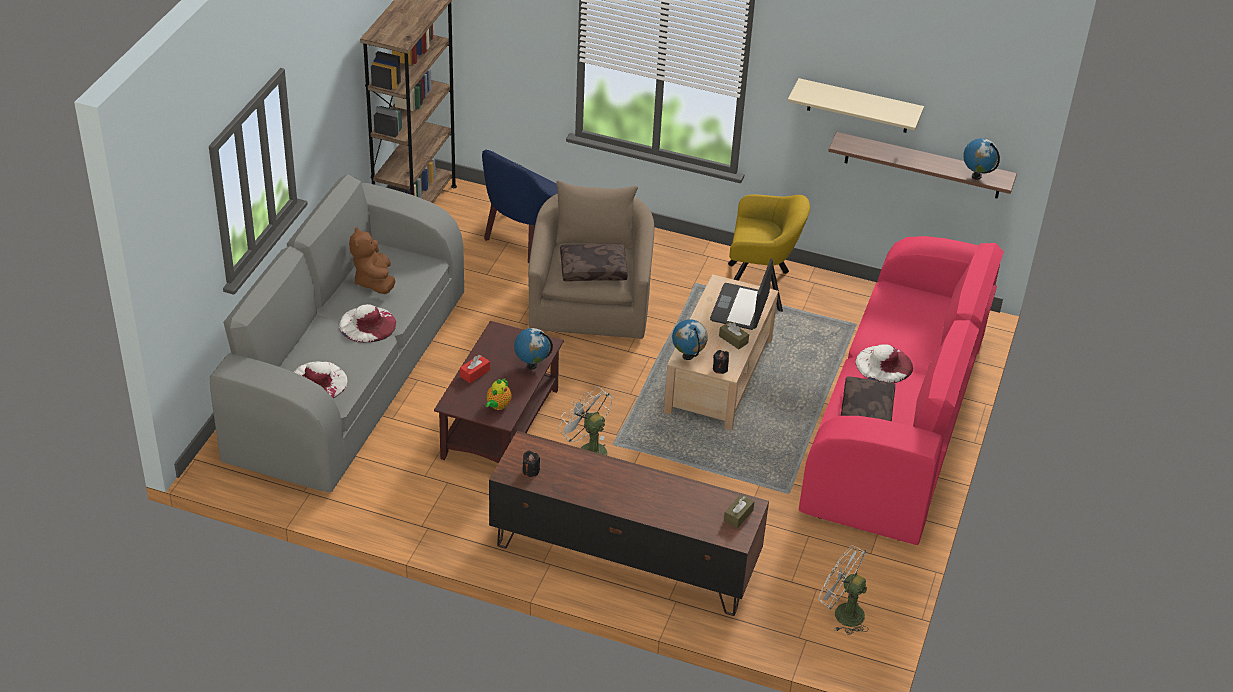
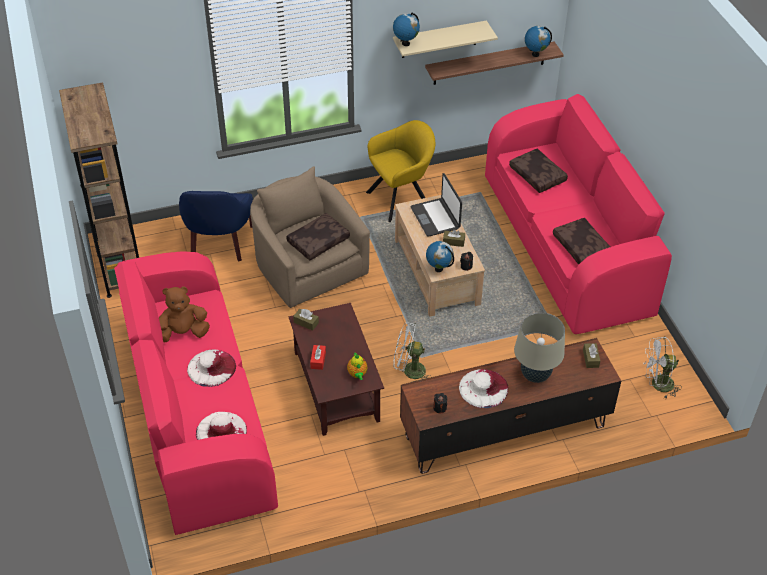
camera: 35 degrees left, 5 degrees up
(348, 375) = (198, 413): grey sofa -> pink sofa
(374, 281) = (183, 333): brown plush toy -> brown plush toy turned 120 degrees clockwise
(500, 335) = (306, 322): none -> brown tissue box
(531, 365) = (349, 332): globe -> globe (405, 43)
(661, 497) = (535, 375): none -> beige table lamp
(884, 364) = (558, 208): white hat -> white hat (483, 388)
(900, 322) = (538, 175): none -> brown pillow

